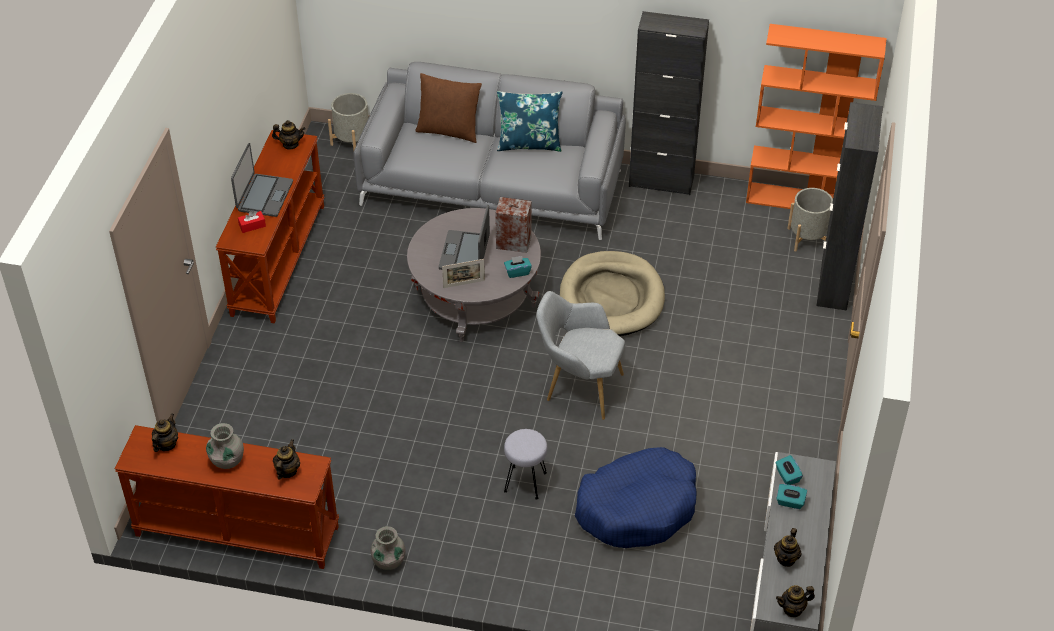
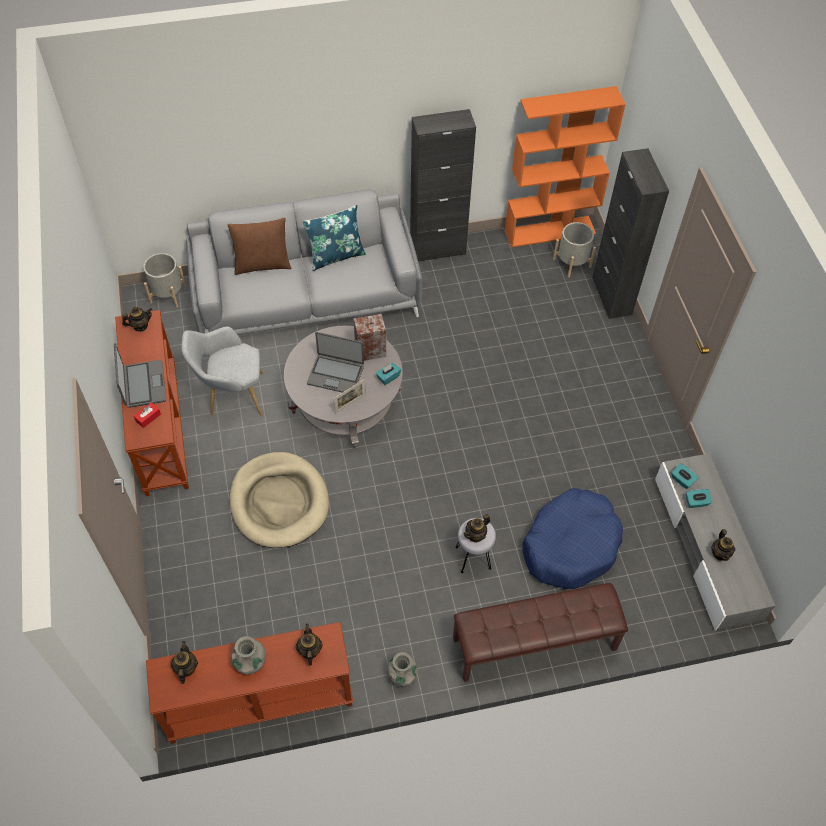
camera: 25 degrees left, 10 degrees up
(465, 253) = (336, 374): laptop -> laptop turned 60 degrees counterclockwise
(542, 584) = (534, 644): none -> brown bench
(579, 387) = (470, 455): grey armchair -> grey armchair (232, 395)
(611, 298) = (453, 365): beige dog bed -> beige dog bed (279, 502)
(793, 609) = (748, 596): teapot -> teapot (476, 535)

